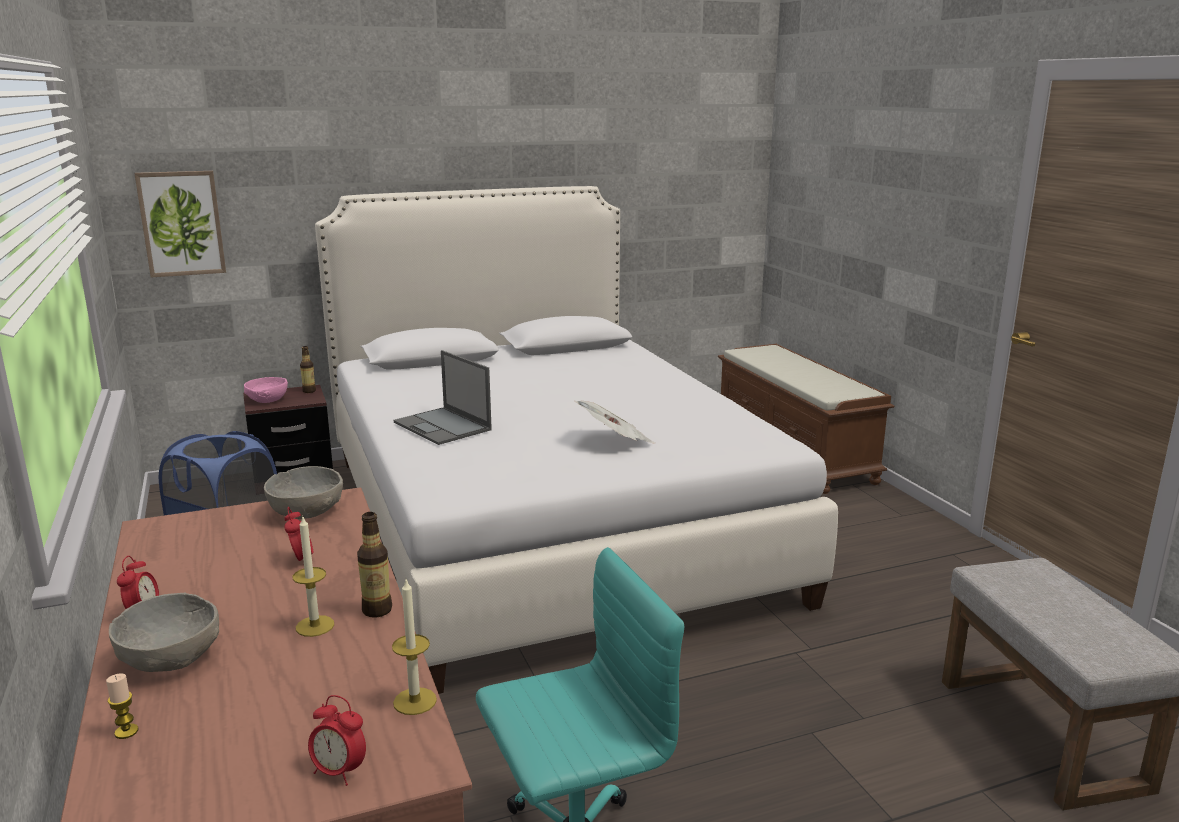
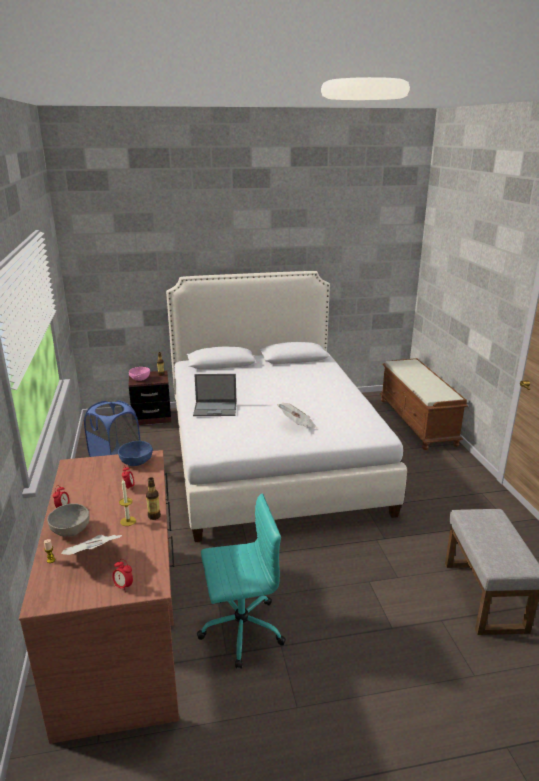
camera: 10 degrees right, 5 degrees up
(181, 223) = (101, 289): picture -> none
(244, 710) = (94, 556): none -> newspaper
(307, 512) = (136, 462): grey bowl -> blue bowl
(415, 701) = (158, 560): candle -> none
(443, 426) = (216, 409): laptop -> laptop turned 60 degrees counterclockwise

